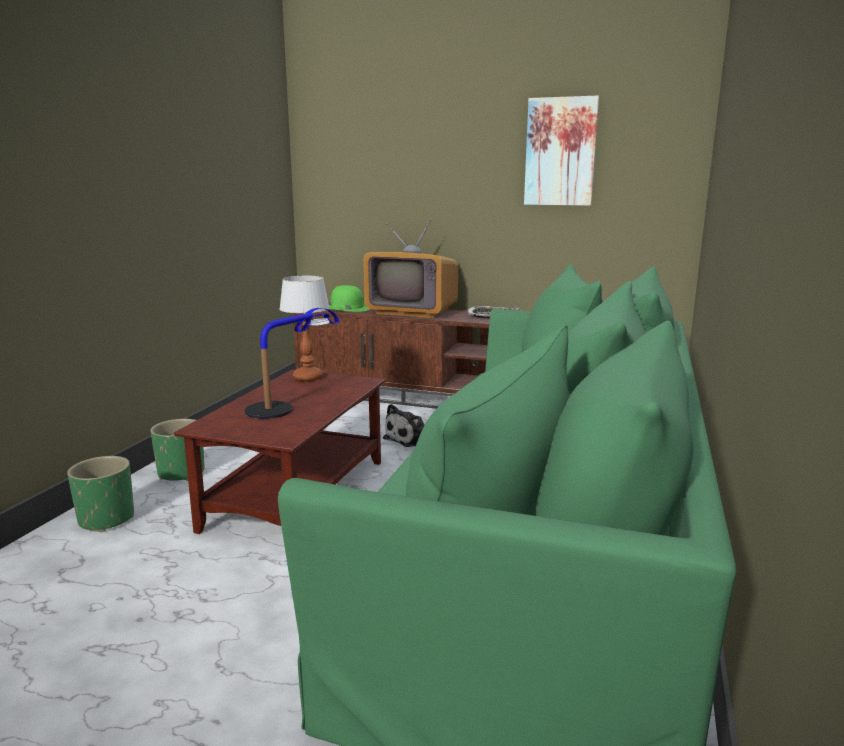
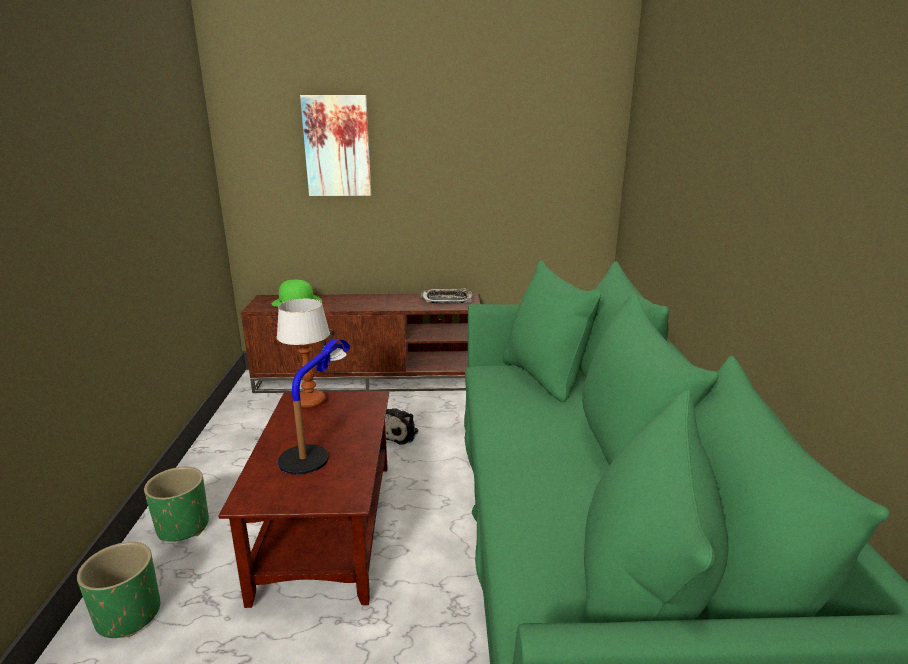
camera: 20 degrees left, 5 degrees up
(412, 311) = (366, 301): television -> none
(560, 152) = (498, 145): picture -> picture (337, 146)

